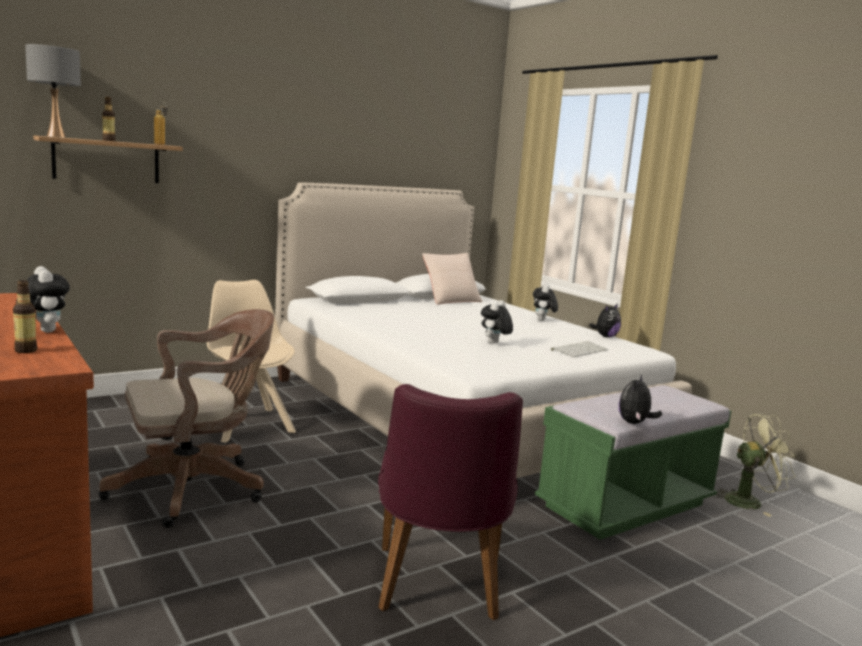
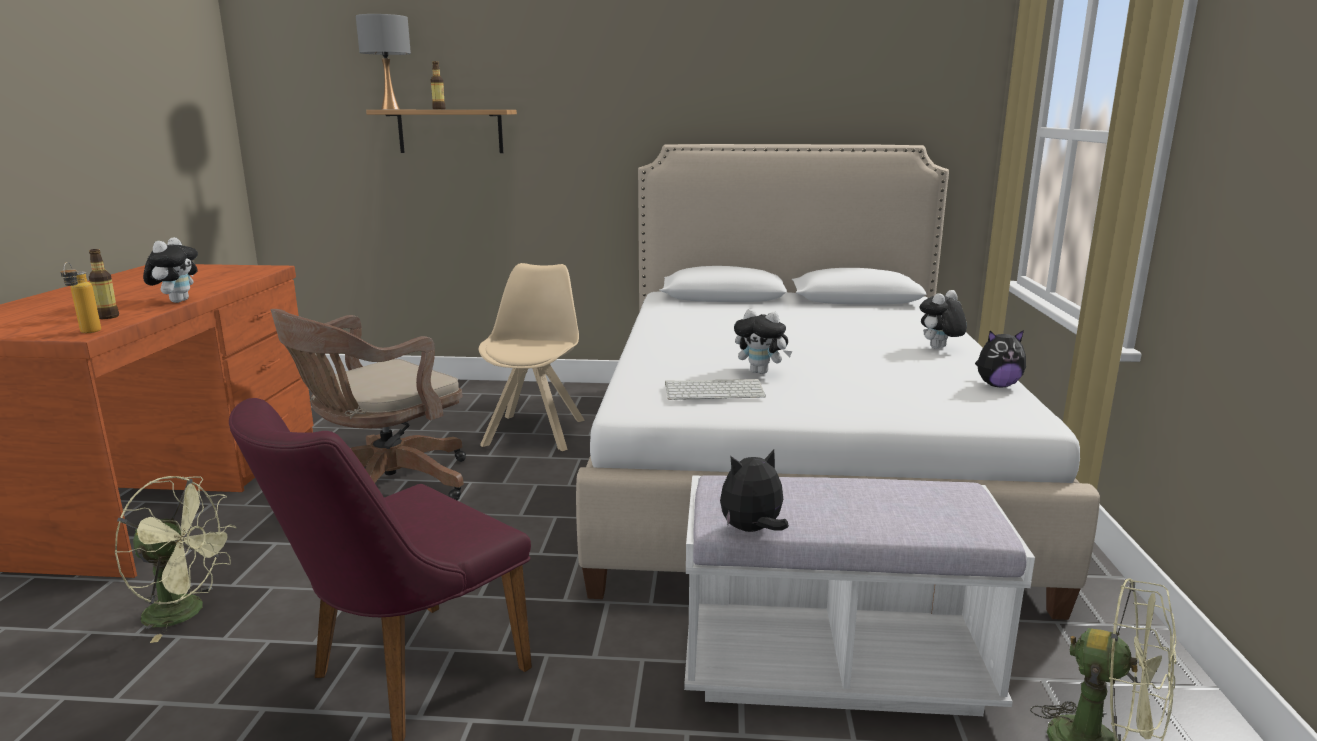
camera: 40 degrees right, 5 degrees up
(161, 144) = (487, 109): bottle -> bottle (87, 333)
(195, 488) = (383, 487): brown office chair -> brown office chair turned 120 degrees clockwise
(200, 615) = (186, 612): none -> green fan
(450, 300) = (858, 307): beige pillow -> none
(494, 343) = (761, 372): plush toy -> plush toy turned 135 degrees counterclockwise
(579, 350) = (884, 399): keyboard -> keyboard (715, 390)
(625, 505) = (834, 667): green bench -> white bench

